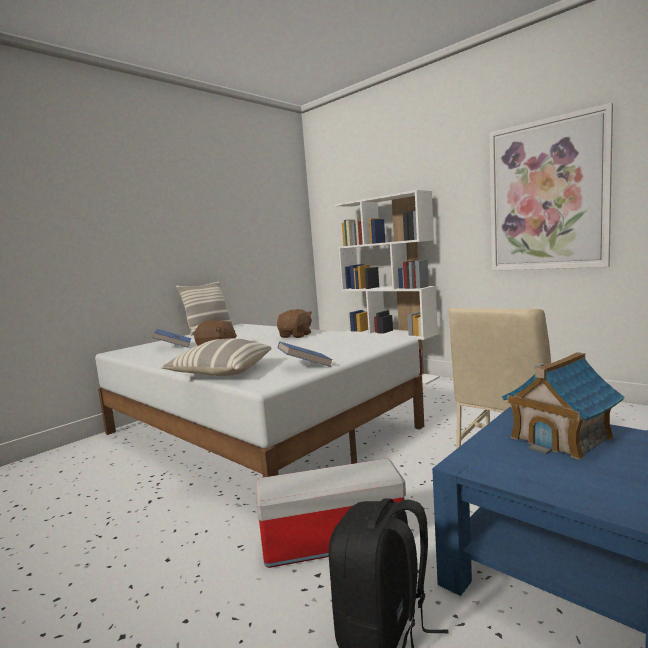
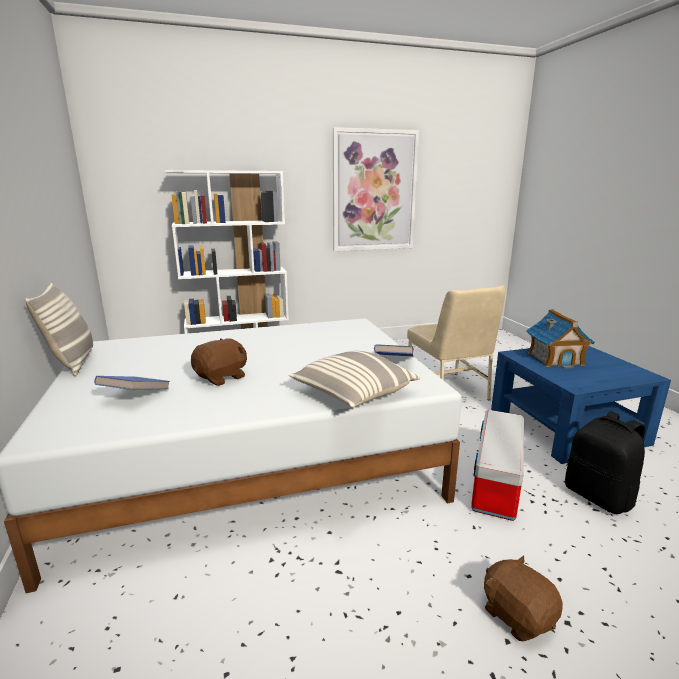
camera: 60 degrees left, 10 degrees up
(296, 335) = (252, 339): brown plush toy -> brown plush toy (517, 615)

